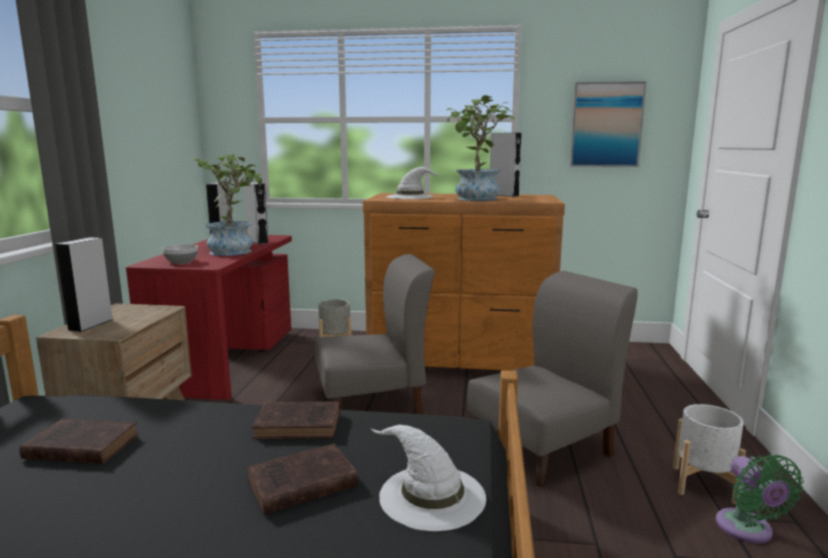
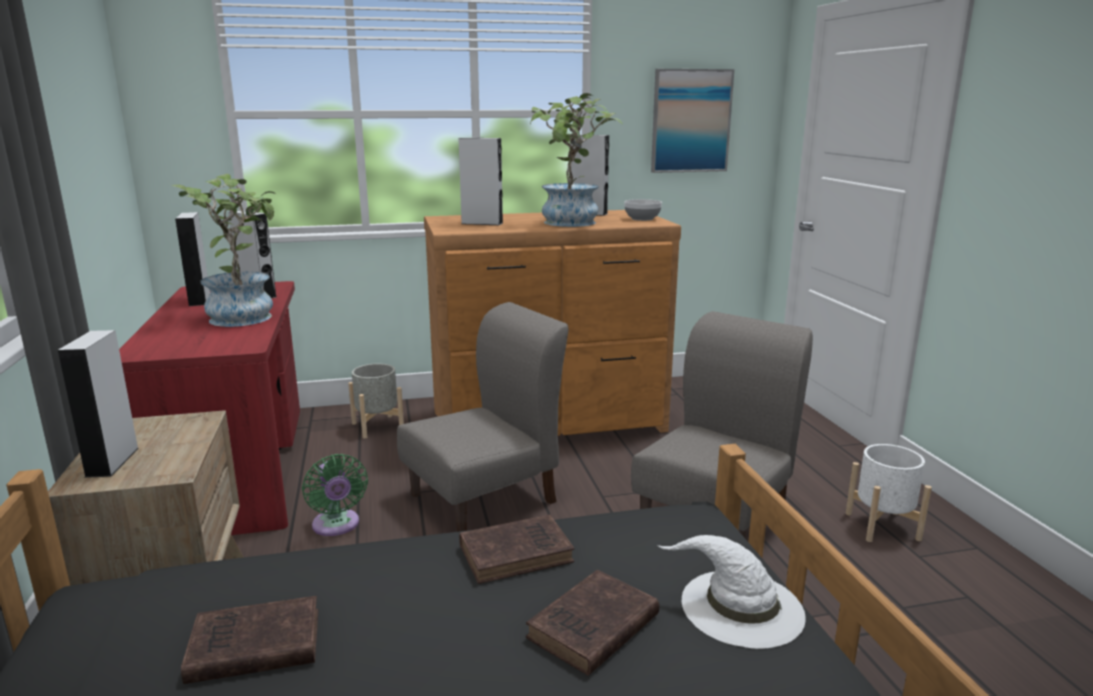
camera: 20 degrees left, 5 degrees up
(181, 262) = (188, 344): bowl -> bowl (642, 219)
(410, 197) = (482, 223): white hat -> grey speaker
(747, 530) = (945, 565): green fan -> green fan (337, 526)

